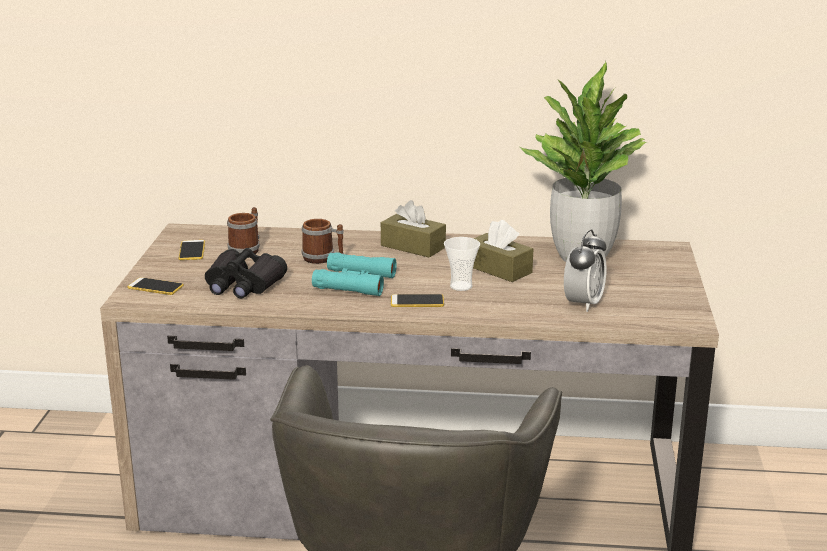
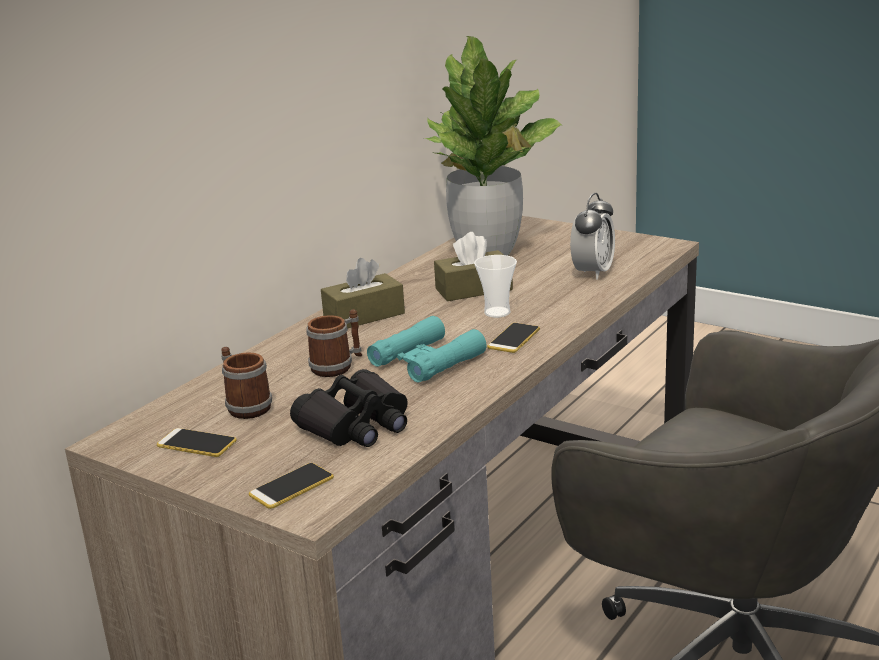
camera: 60 degrees left, 0 degrees up
(583, 304) = (593, 272): alarm clock -> alarm clock turned 60 degrees clockwise

